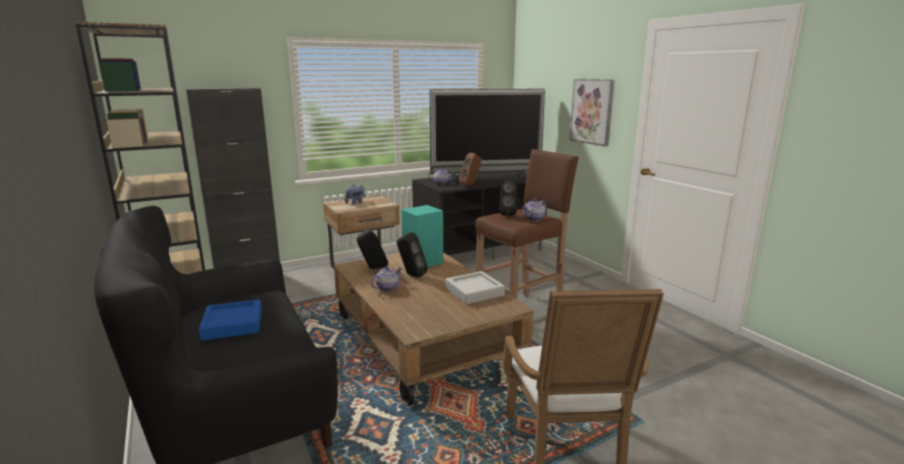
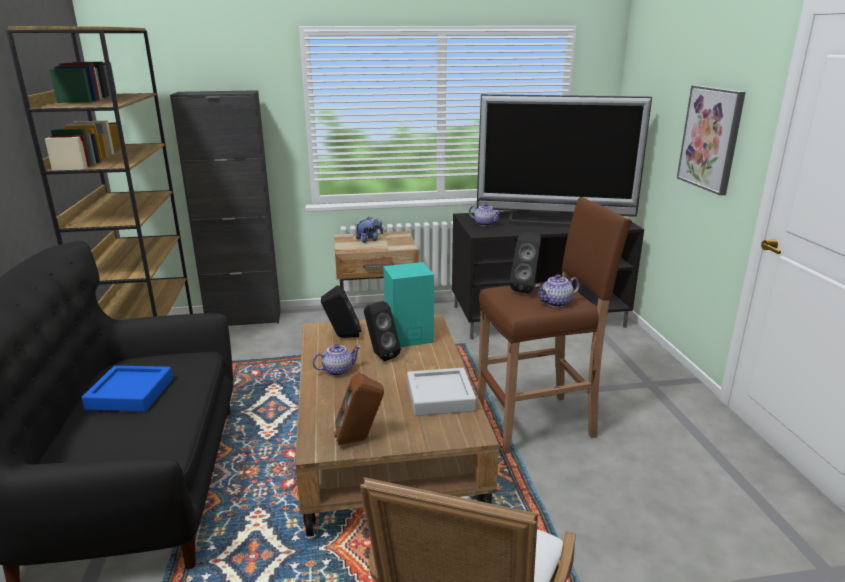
camera: 20 degrees right, 5 degrees up
(470, 185) = (521, 231): brown speaker -> brown speaker (360, 440)

